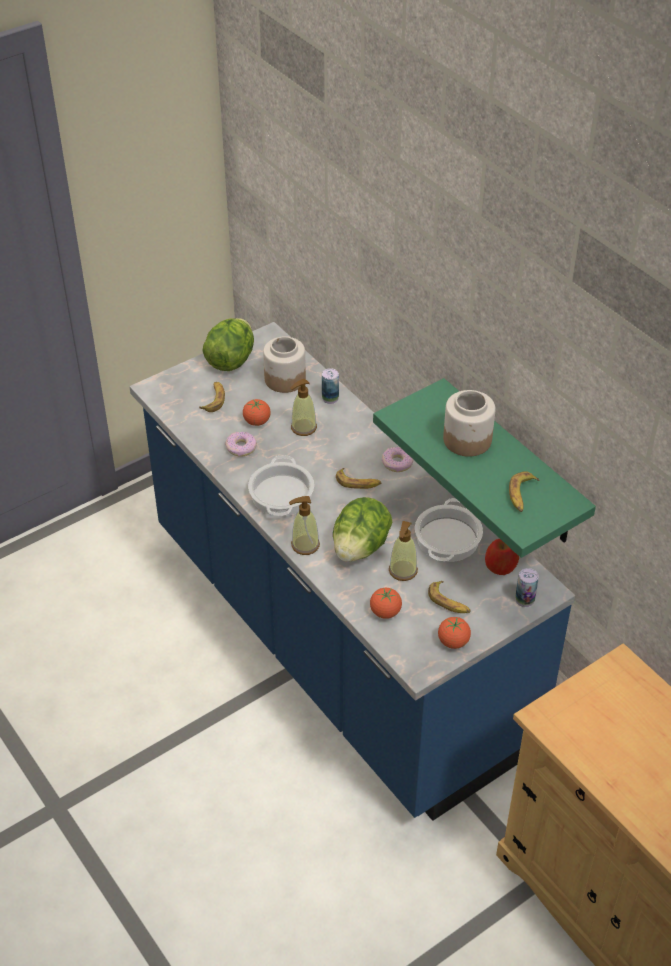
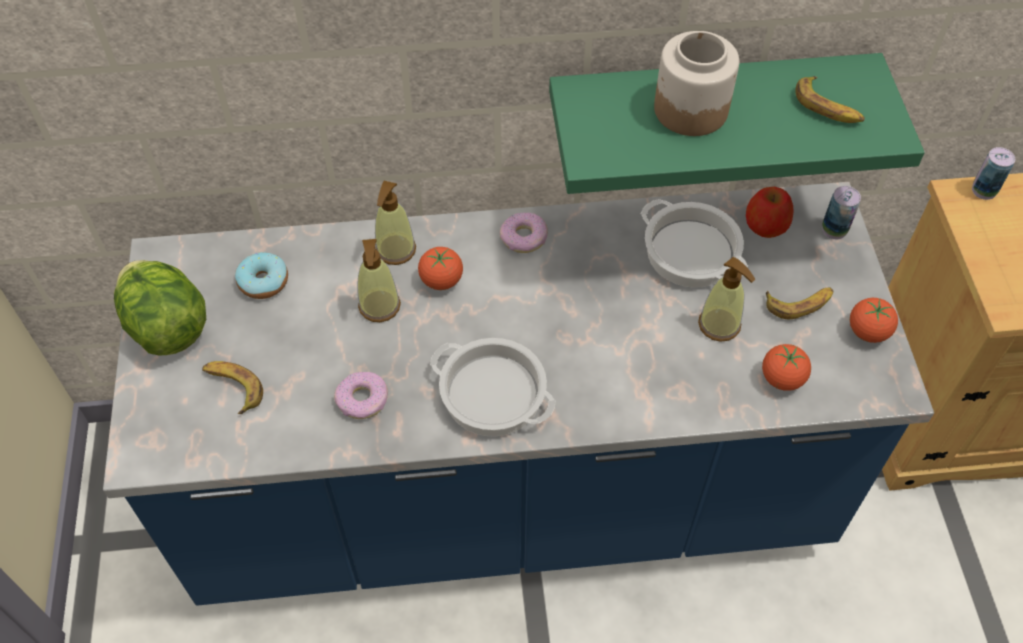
camera: 60 degrees left, 10 degrees up
(257, 422) = (324, 355): tomato -> tomato (441, 280)
(284, 379) = (263, 282): jar -> donut
(305, 545) = (608, 411): soap dispenser -> soap dispenser (395, 250)
(330, 398) = (346, 249): can -> can (984, 190)
(358, 482) = (530, 296): banana -> none
(360, 547) = (651, 350): lettuce -> none

